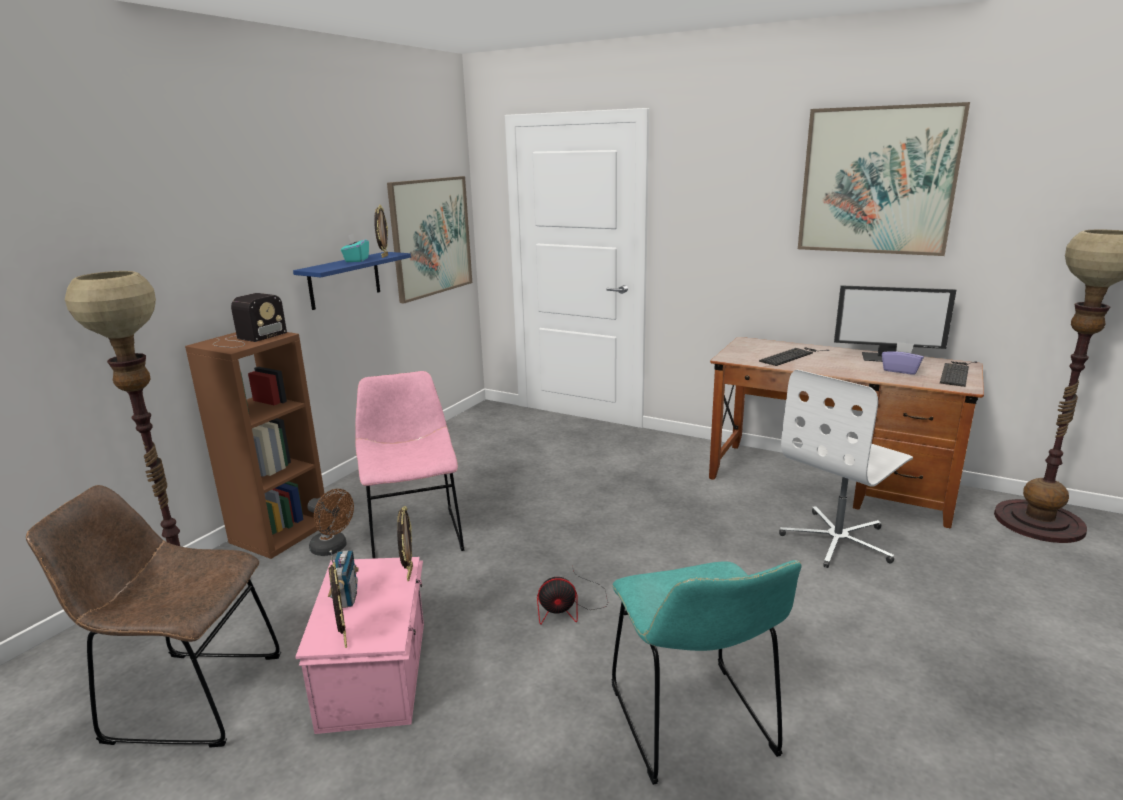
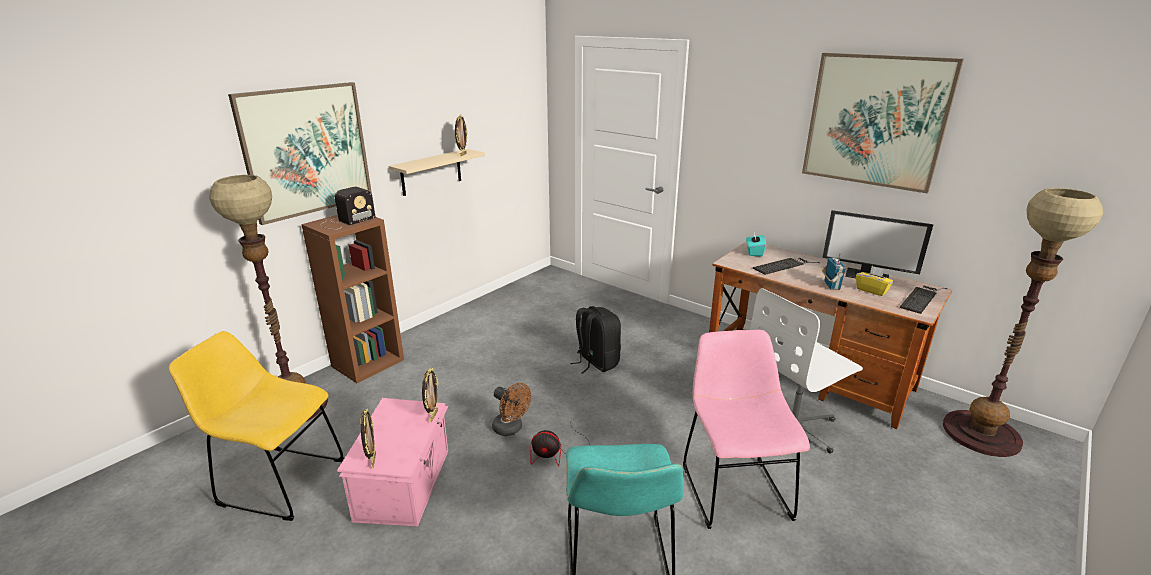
camera: 10 degrees right, 5 degrees up
(187, 697) = (277, 481): brown chair -> yellow chair
(333, 548) = (401, 381): brown fan -> brown fan (511, 429)
(344, 280) = (431, 172): blue shelf -> beige shelf
(346, 598) = (383, 430): radio -> radio (831, 286)
(356, 260) = (439, 158): turquoise tissue box -> turquoise tissue box (754, 252)
(414, 533) = (462, 376): pink chair -> pink chair (733, 487)
(431, 237) = (508, 135): picture -> picture (306, 151)
(580, 499) = (596, 362): none -> black backpack
(900, 370) = (872, 290): purple tissue box -> yellow tissue box

